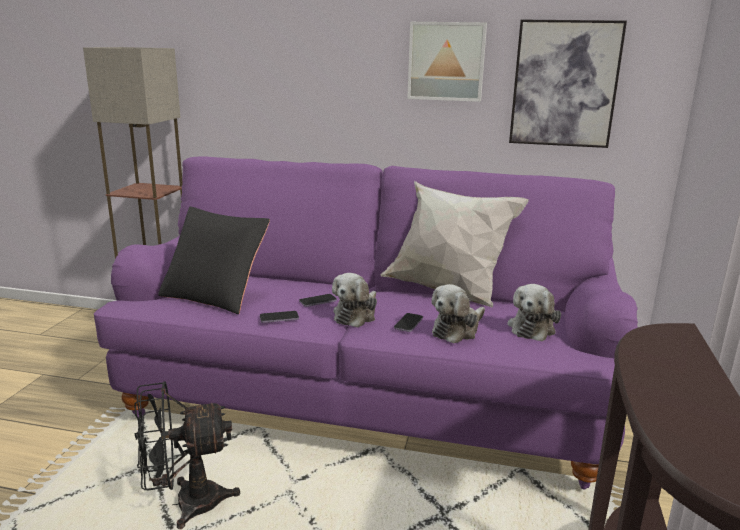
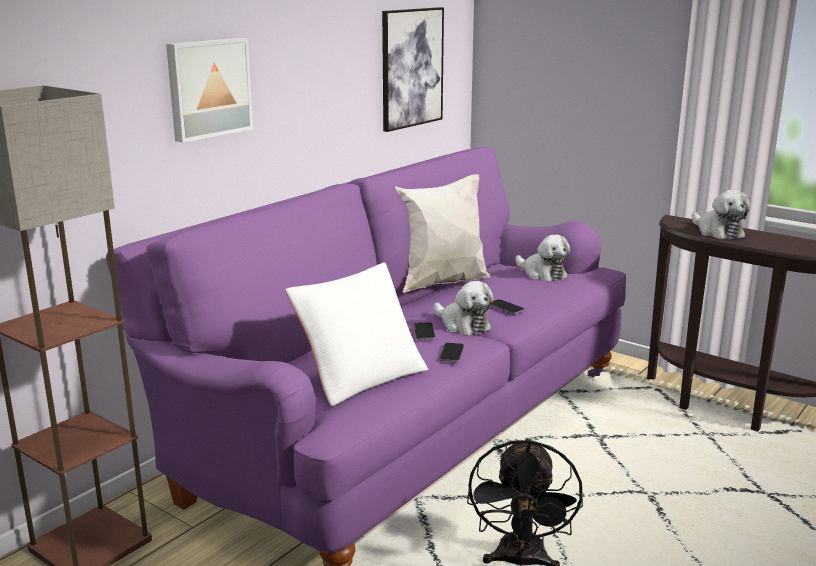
camera: 65 degrees left, 0 degrees up
(216, 295) = (360, 375): black pillow -> white pillow
(446, 61) = (335, 59): picture -> picture (208, 88)
(457, 330) = (530, 295): plush toy -> plush toy (717, 232)

